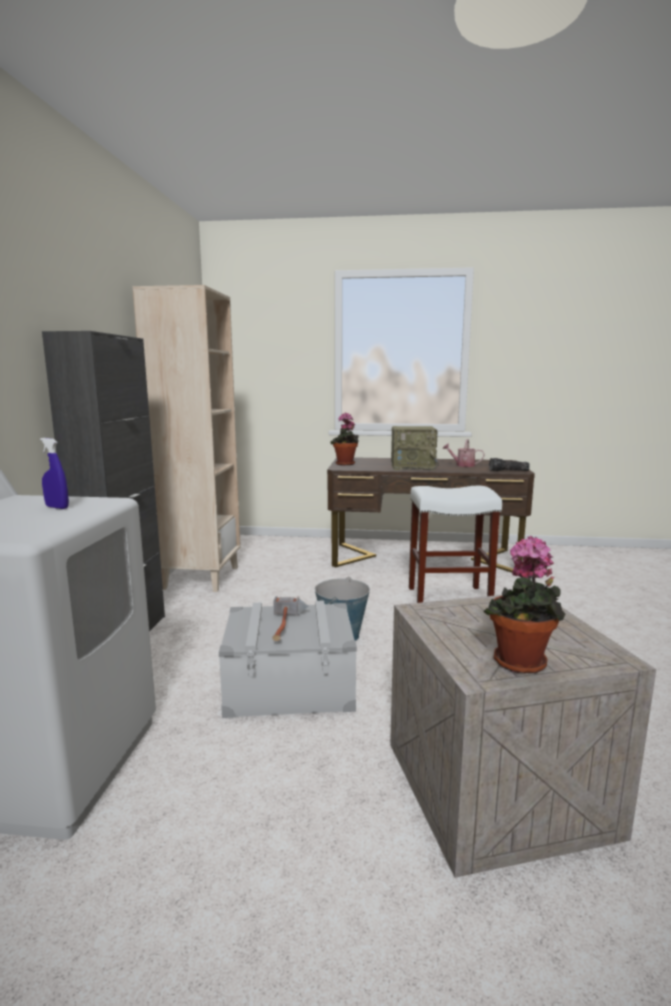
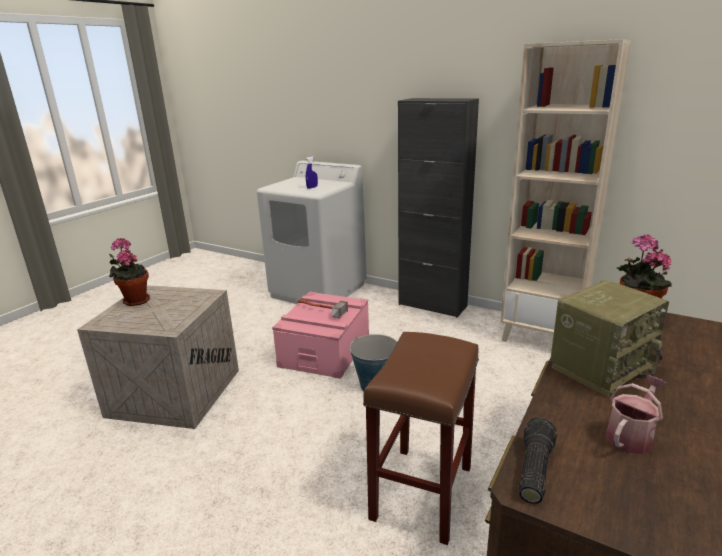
camera: 115 degrees right, 10 degrees up
(290, 684) = (325, 351): grey storage box -> pink storage box
(413, 467) = (601, 366): radio -> radio turned 150 degrees counterclockwise
(448, 598) = (422, 491): white stool -> brown stool

